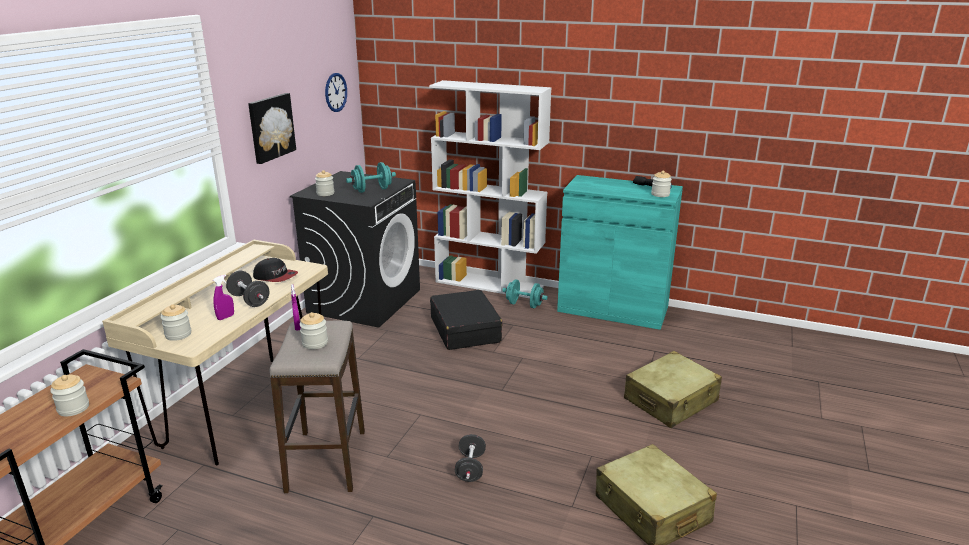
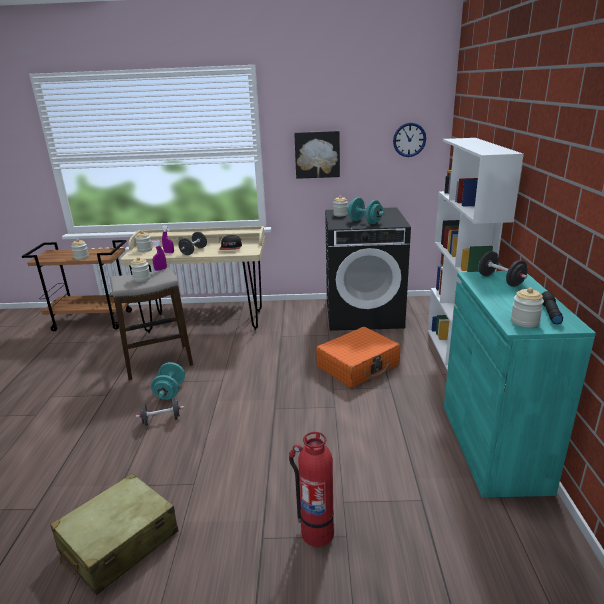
camera: 70 degrees right, 0 degrees up
(465, 330) = (358, 366): black suitcase -> orange suitcase
(524, 305) = (436, 384): turquoise dumbbell -> turquoise dumbbell (170, 391)
(591, 183) = (500, 280): none -> black dumbbell
(671, 400) = (316, 531): beige suitcase -> fire extinguisher

